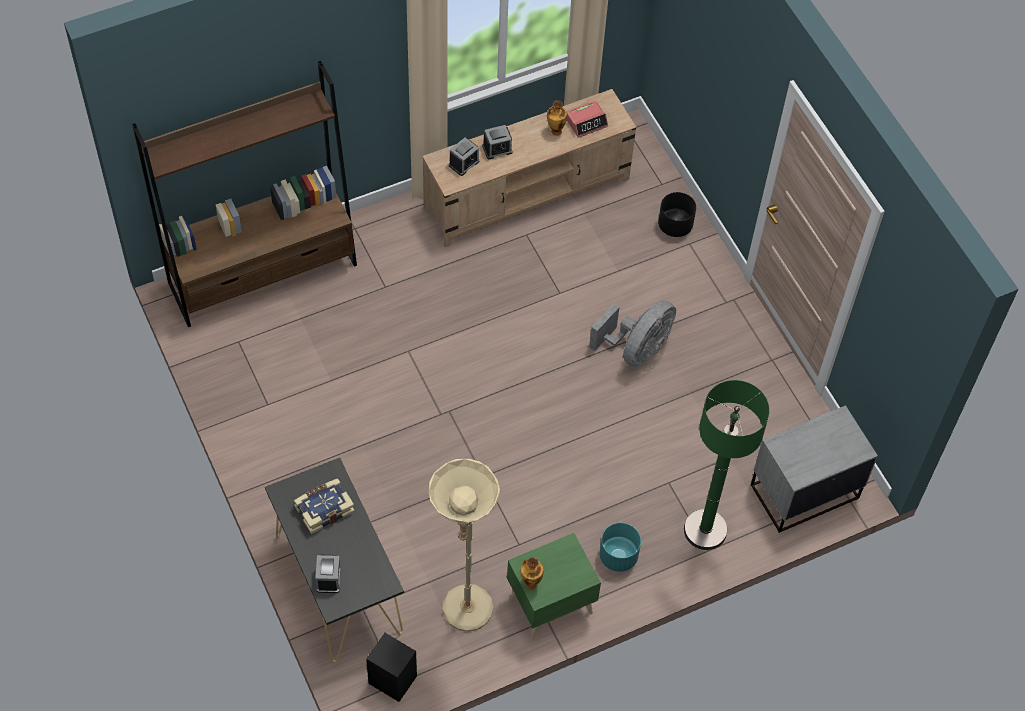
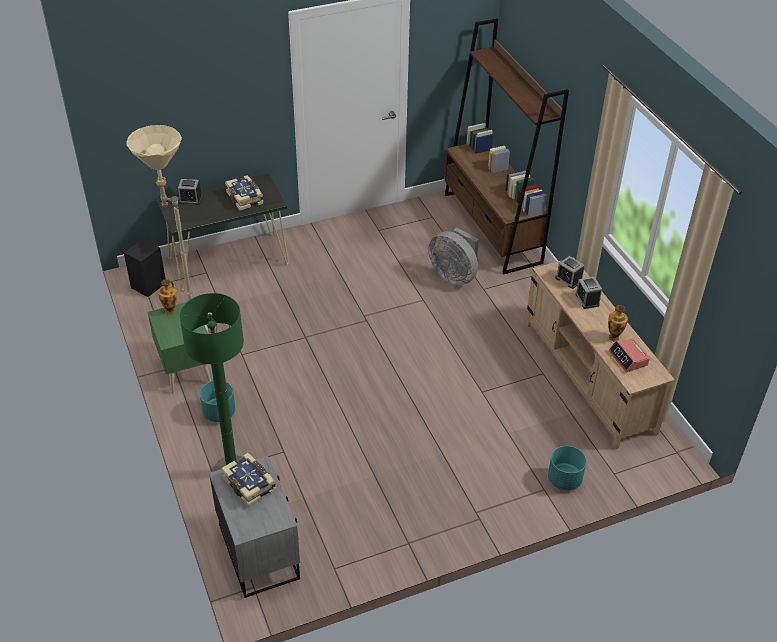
camera: 95 degrees right, 15 degrees down
(637, 349) = (422, 440): grey fan -> grey fan (454, 275)
(675, 226) = (564, 479): black planter -> turquoise planter
(803, 451) = (250, 484): none -> book

